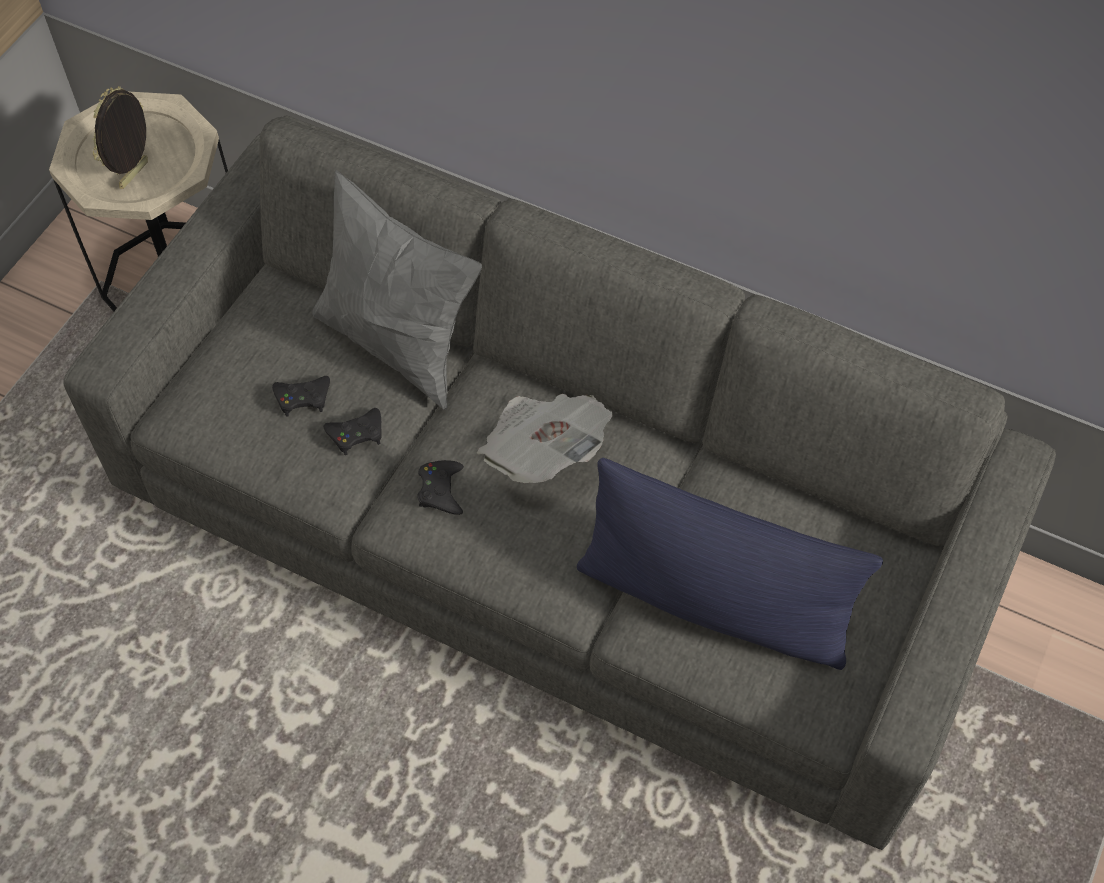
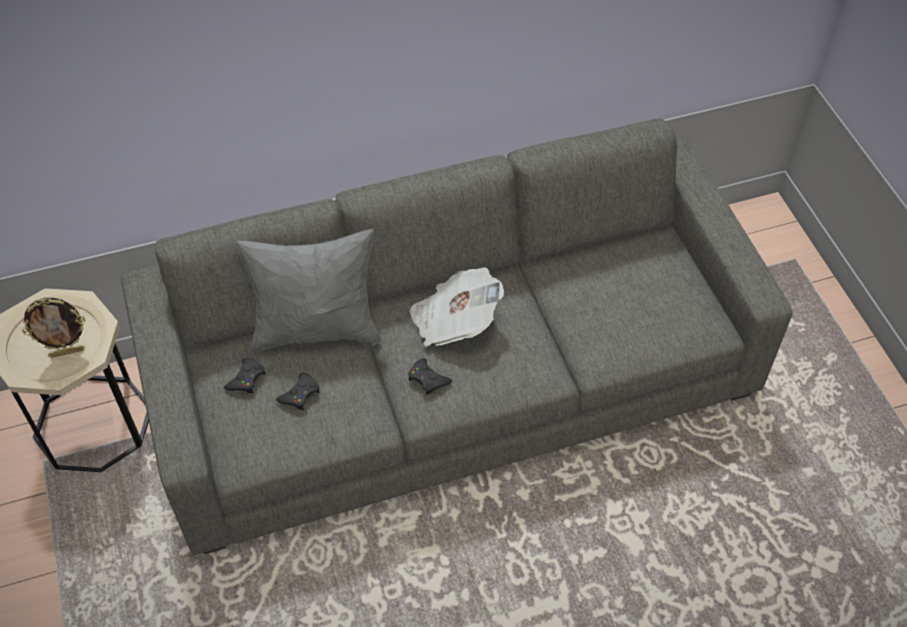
camera: 45 degrees left, 5 degrees down
(135, 176) = (67, 352): picture frame -> picture frame turned 90 degrees counterclockwise
(356, 434) = (351, 388): black game controller -> black game controller (246, 379)
(714, 601) = (612, 322): blue pillow -> none

